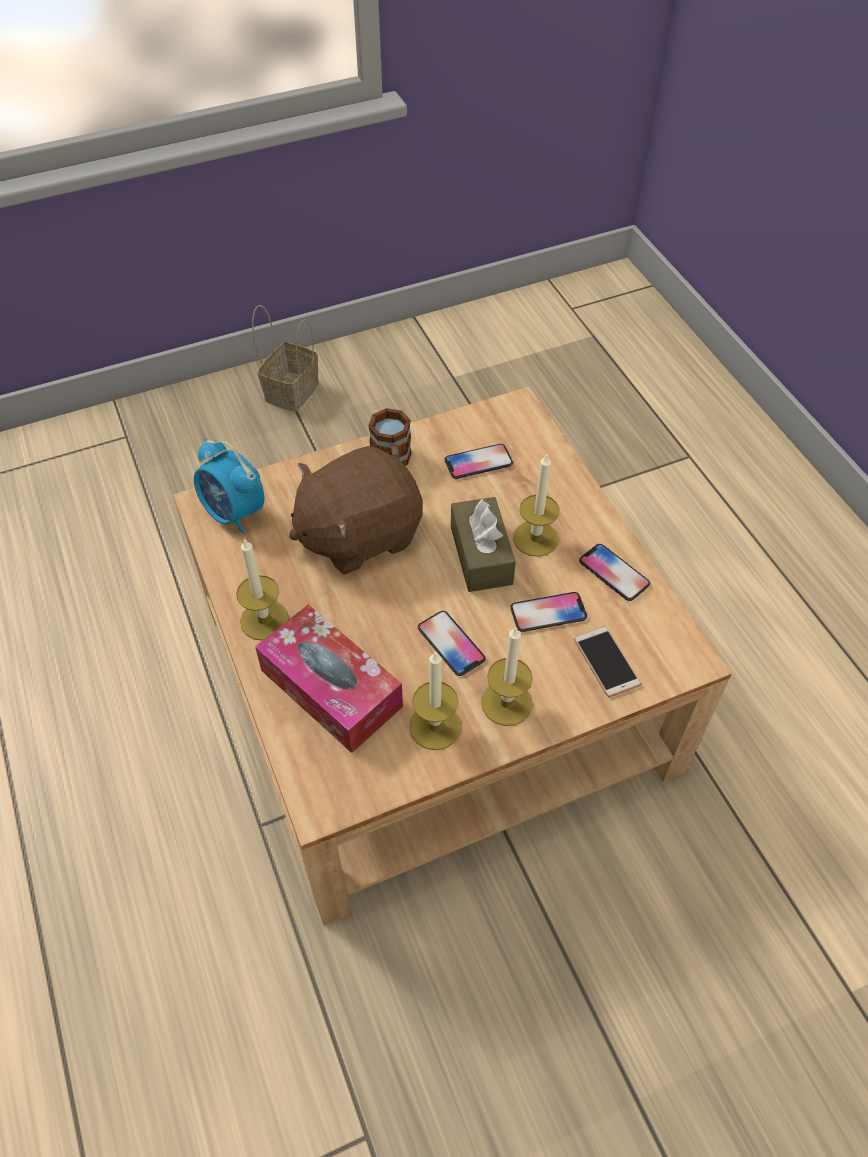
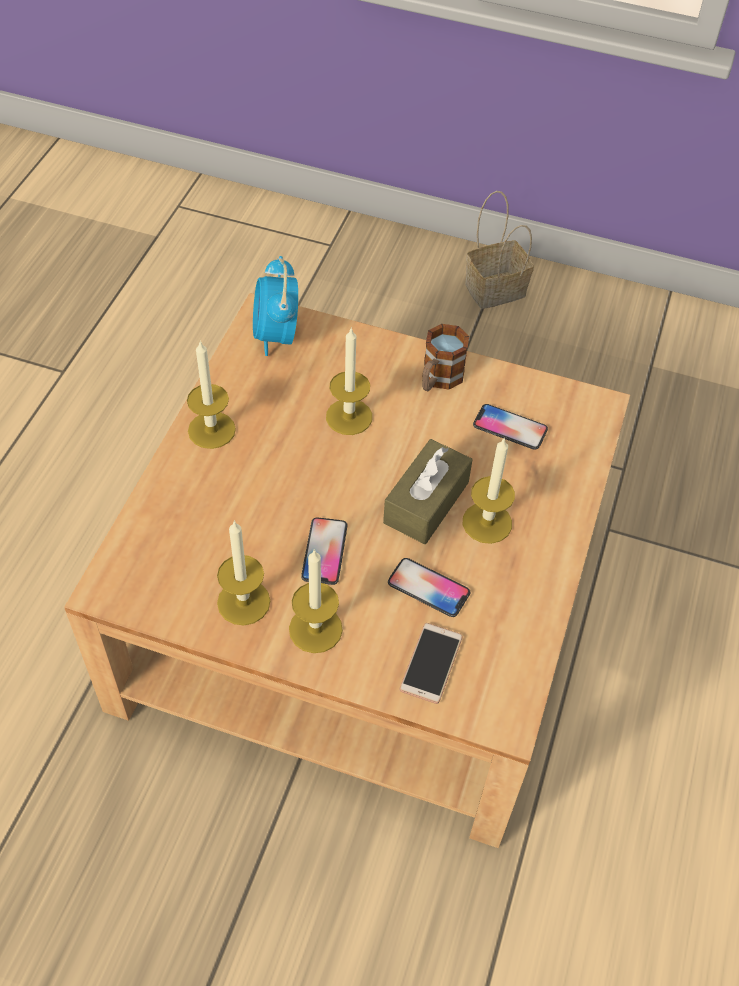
camera: 40 degrees right, 0 degrees up
(331, 688) = (202, 515): tissue box -> none
(358, 534) = (349, 417): brown plush toy -> candle
(614, 573) = (522, 600): phone -> none

